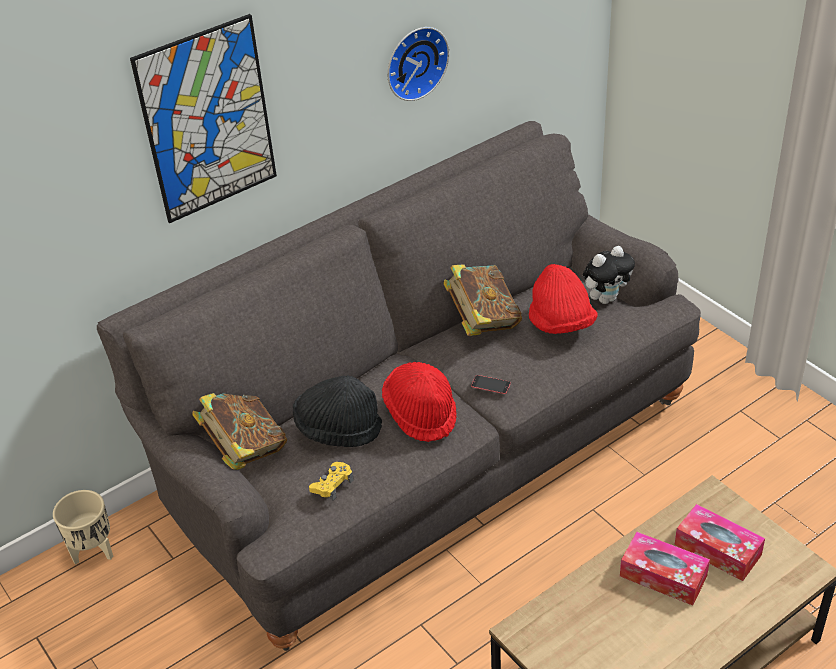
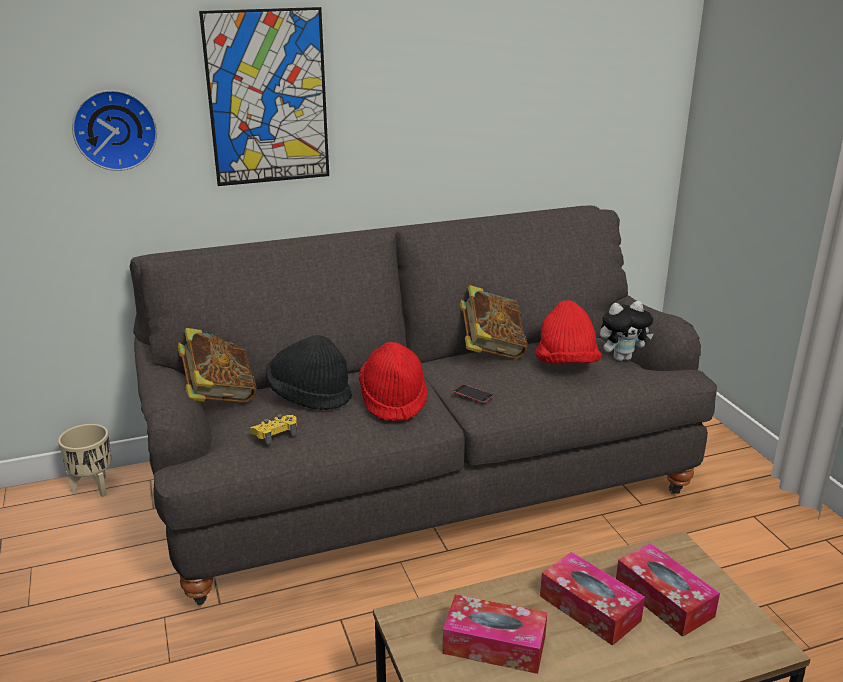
camera: 15 degrees right, 15 degrees down
(414, 62) = (480, 110): wall clock -> wall clock (115, 129)
(602, 633) = (494, 645): none -> tissue box

